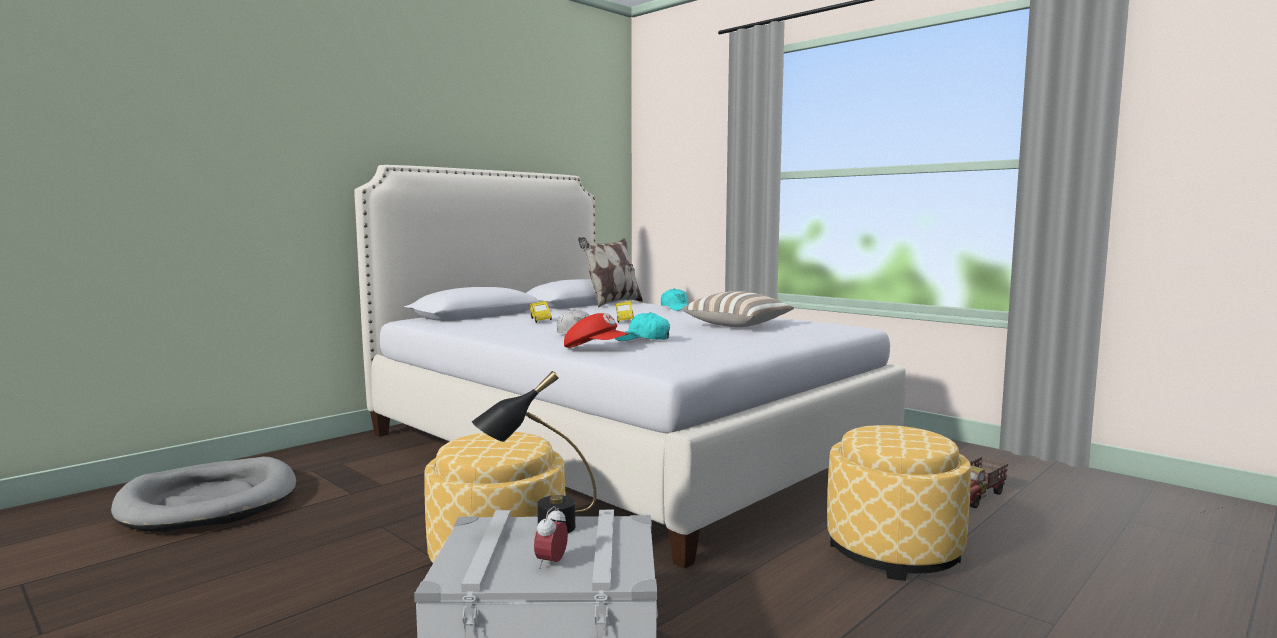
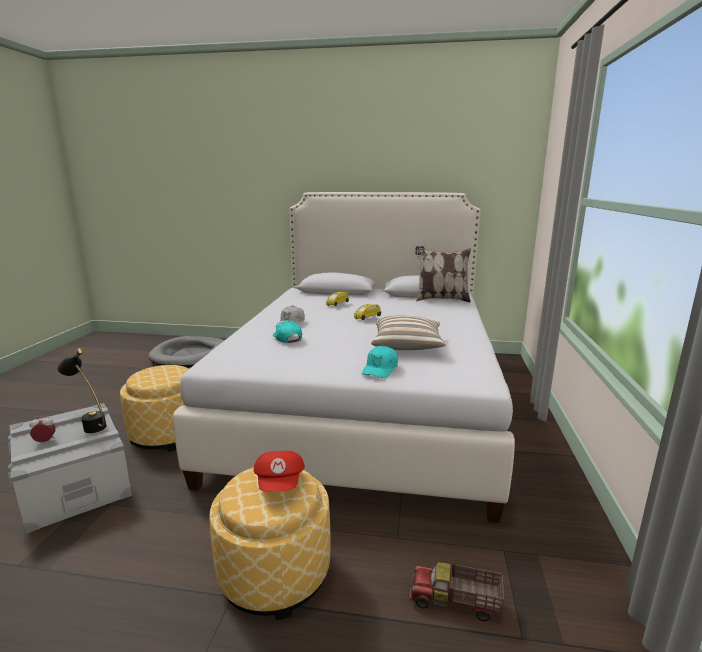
camera: 55 degrees right, 10 degrees up
(596, 349) = (250, 337): red cap -> red cap (280, 483)
(677, 308) = (457, 315): turquoise cap -> turquoise cap (380, 369)

